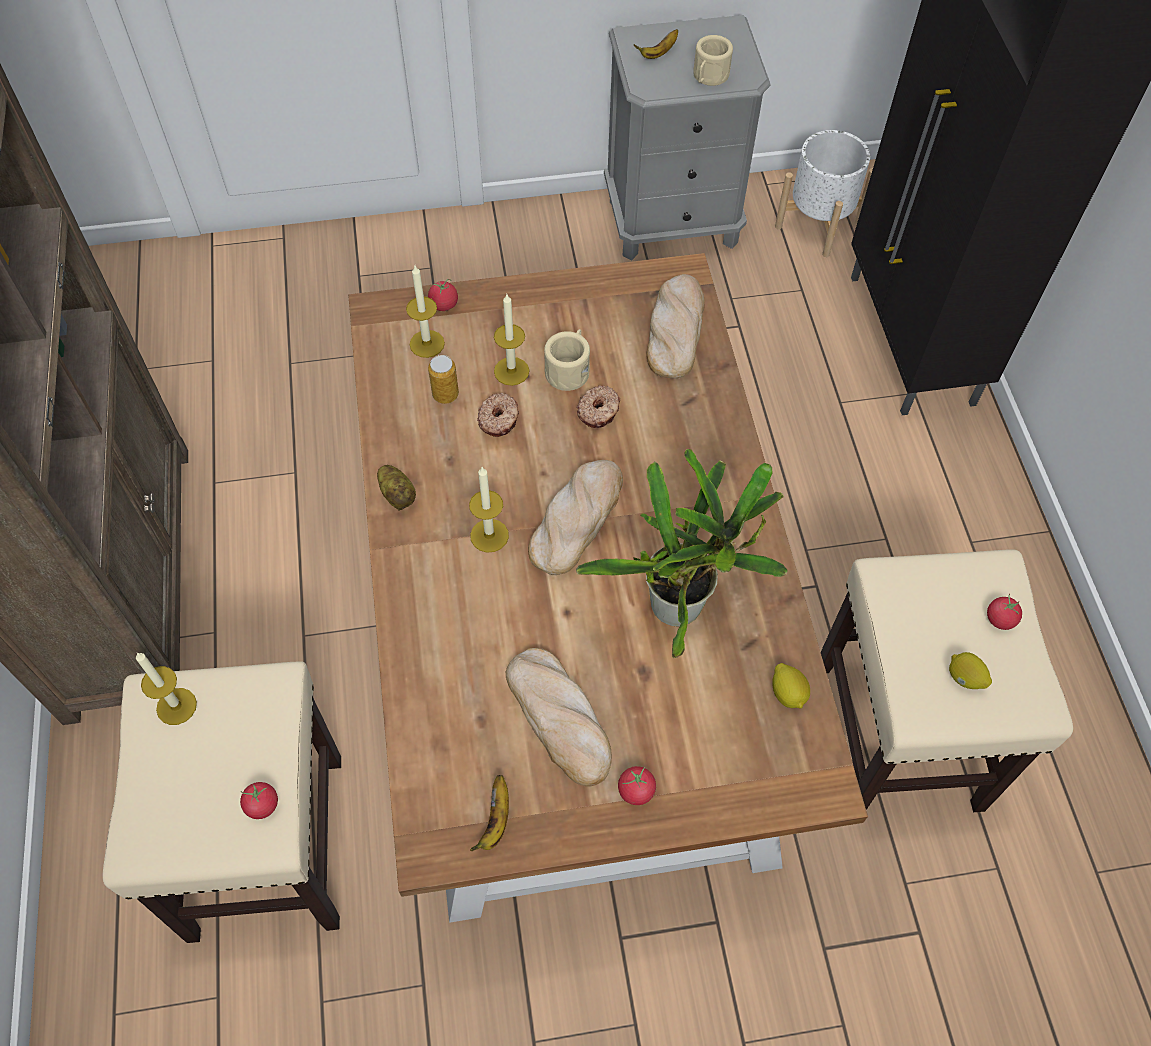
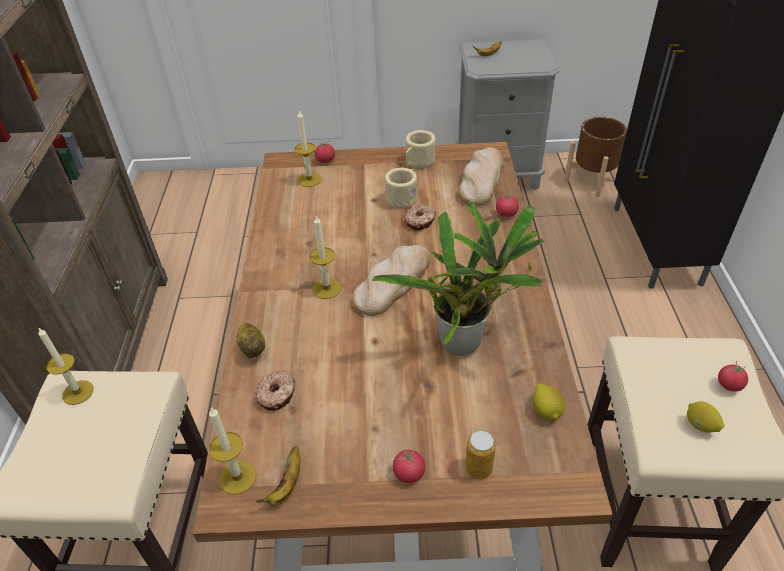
camera: 10 degrees right, 15 degrees down
(262, 805) = (116, 467): tomato -> tomato (506, 213)
(398, 494) = (267, 260): potato -> potato (253, 348)
(445, 394) = (315, 207): can -> can (478, 468)
(499, 419) = (349, 222): donut -> donut (277, 394)
(511, 371) = (363, 196): candle -> candle (237, 477)
(560, 718) = (355, 413): bread -> none
(708, 77) = (519, 65): beige mug -> beige mug (418, 162)
(817, 224) = (592, 180): white planter -> brown planter

